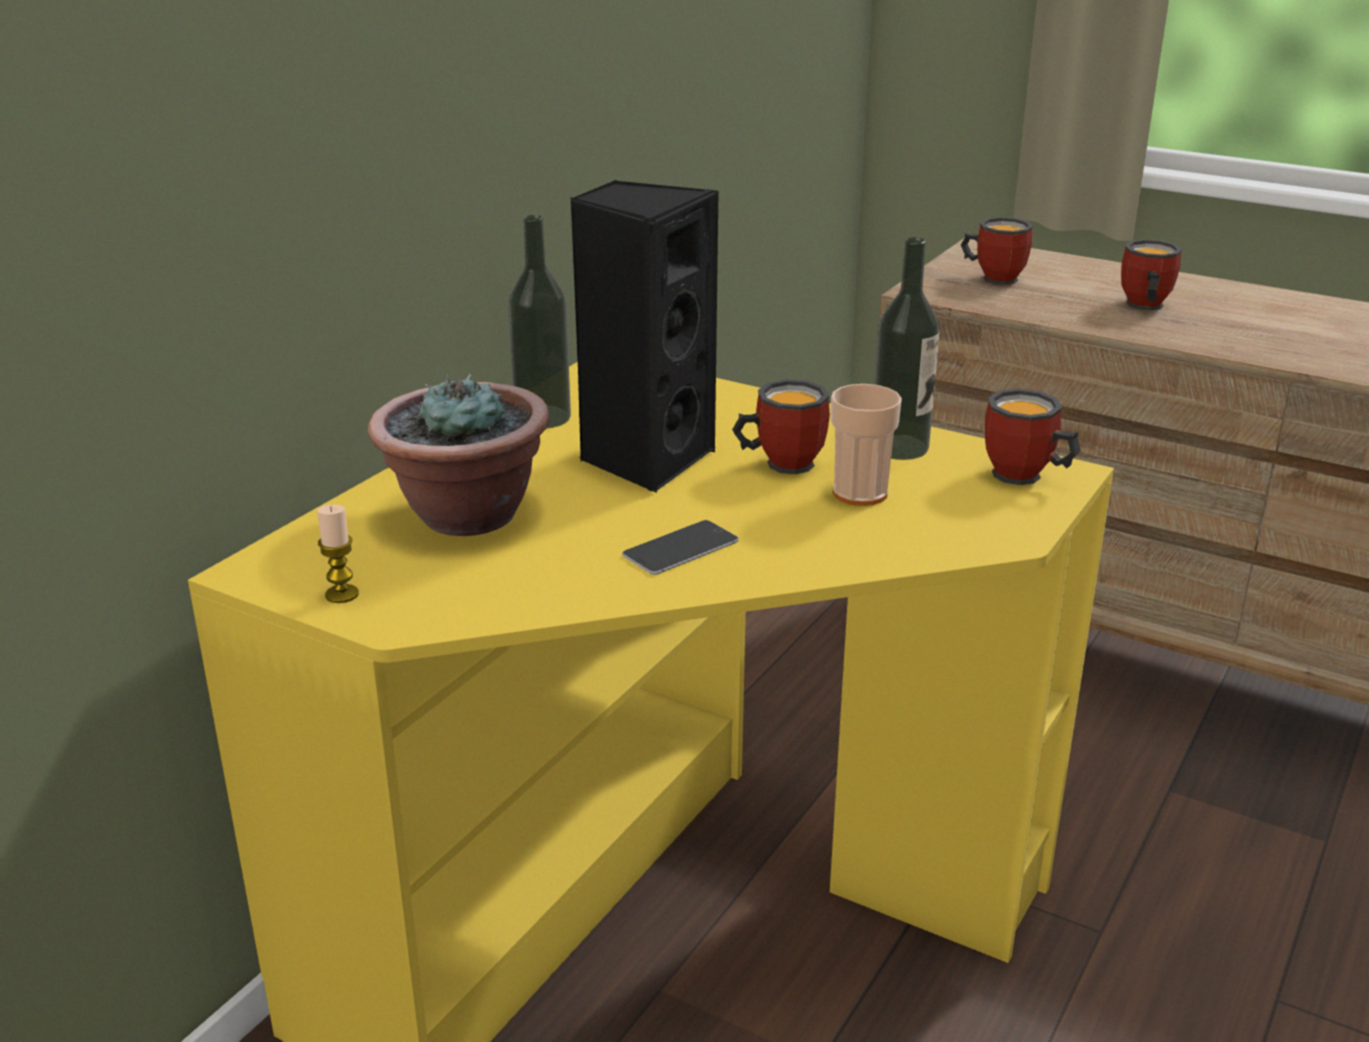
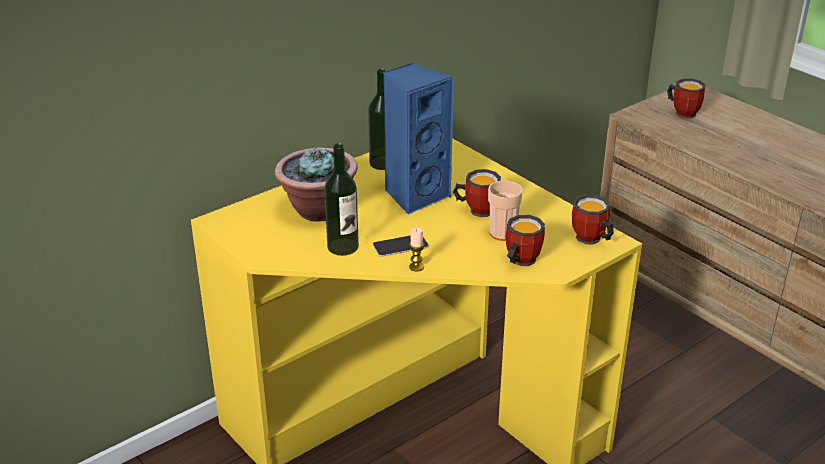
camera: 20 degrees right, 5 degrees up
(342, 594) = (246, 239): candle -> candle (416, 267)
(645, 459) = (415, 195): black speaker -> blue speaker
(899, 447) = (541, 211): bottle -> bottle (343, 247)
(1142, 306) = (752, 146): mug -> mug (519, 261)

